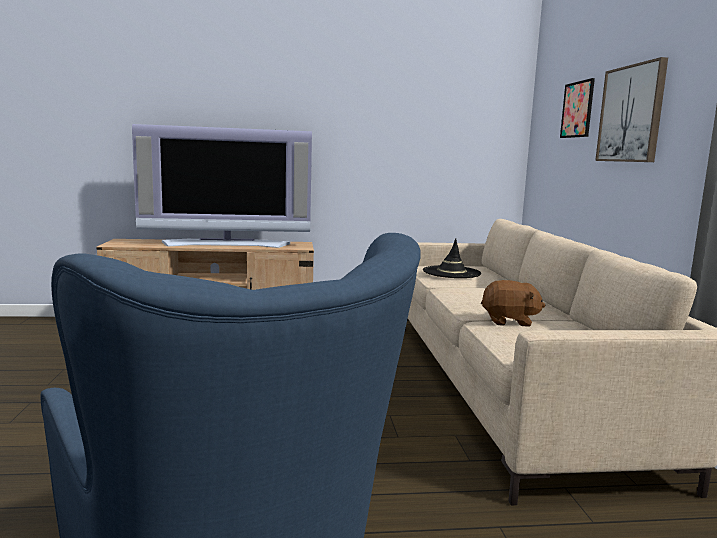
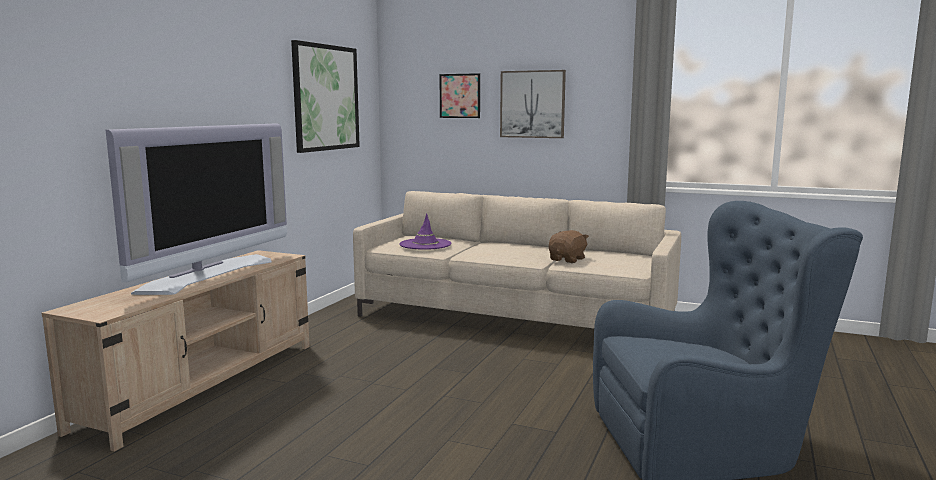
camera: 60 degrees left, 0 degrees up
(431, 115) = (326, 98): none -> picture
(451, 272) = (425, 244): black hat -> purple hat

